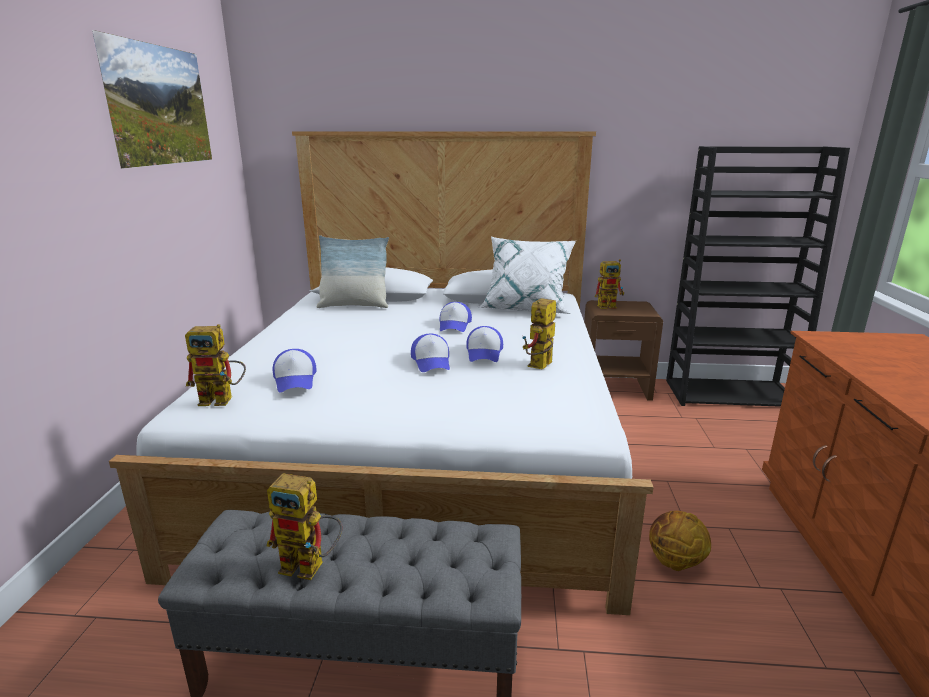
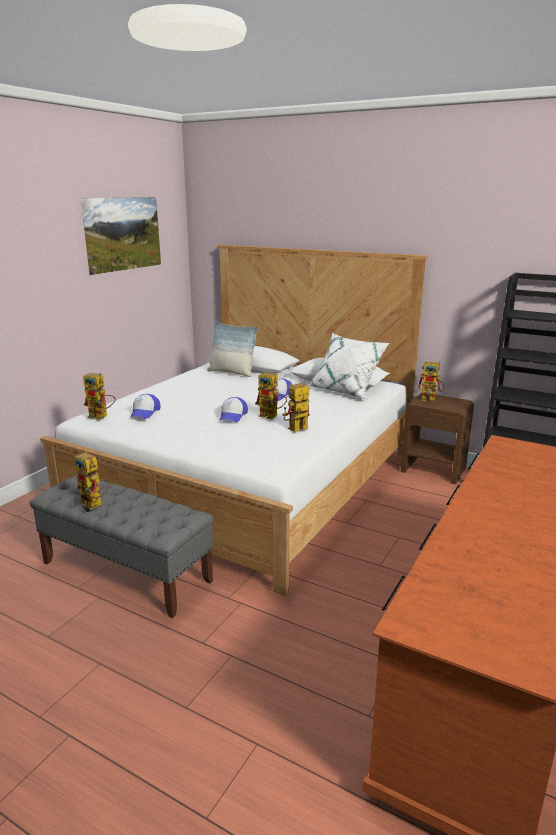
camera: 25 degrees right, 0 degrees up
(484, 353) = (272, 416): cap -> toy robot
(674, 562) = (346, 581): basketball -> none

